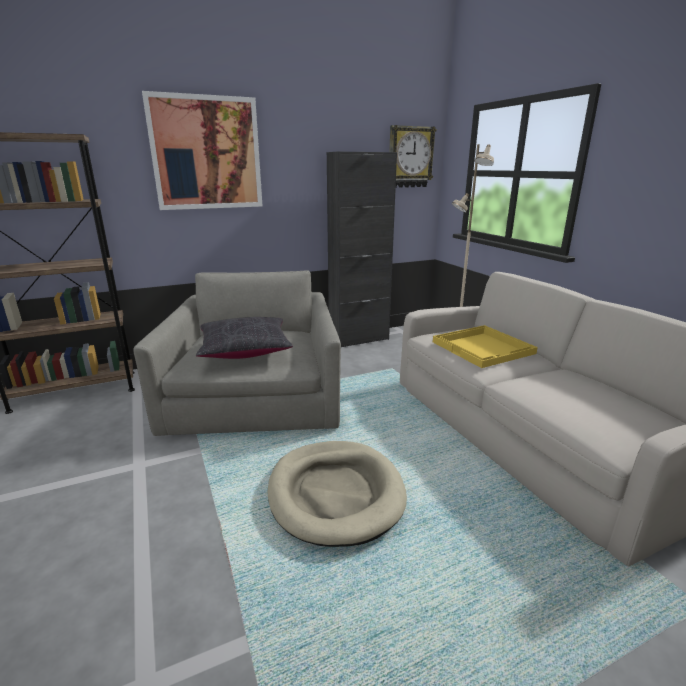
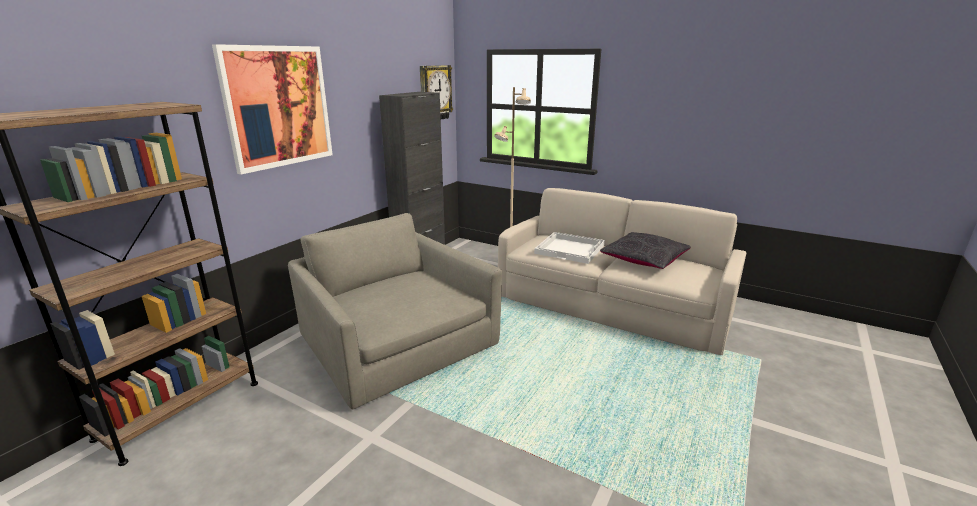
camera: 35 degrees left, 0 degrees up
(245, 350) = (404, 299): black pillow -> black pillow (644, 260)
(335, 494) = (549, 386): beige dog bed -> none
(484, 348) = (570, 249): yellow tray -> white tray

